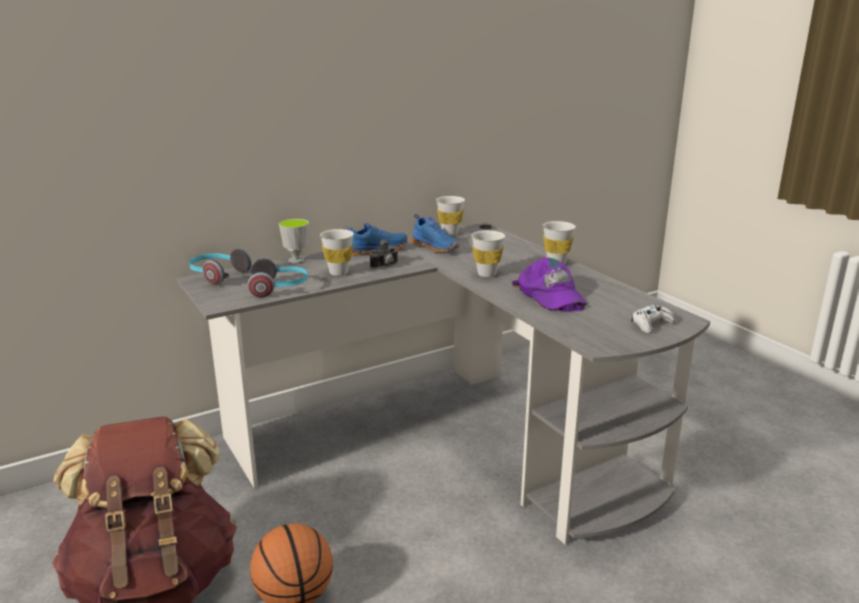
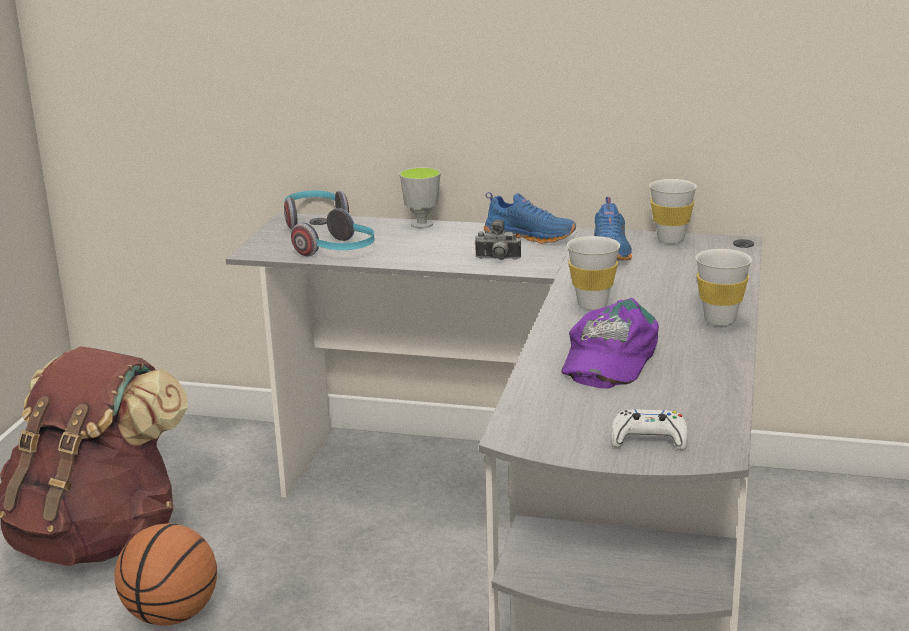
camera: 45 degrees right, 0 degrees up
(338, 273) = (432, 252): white cup -> none

